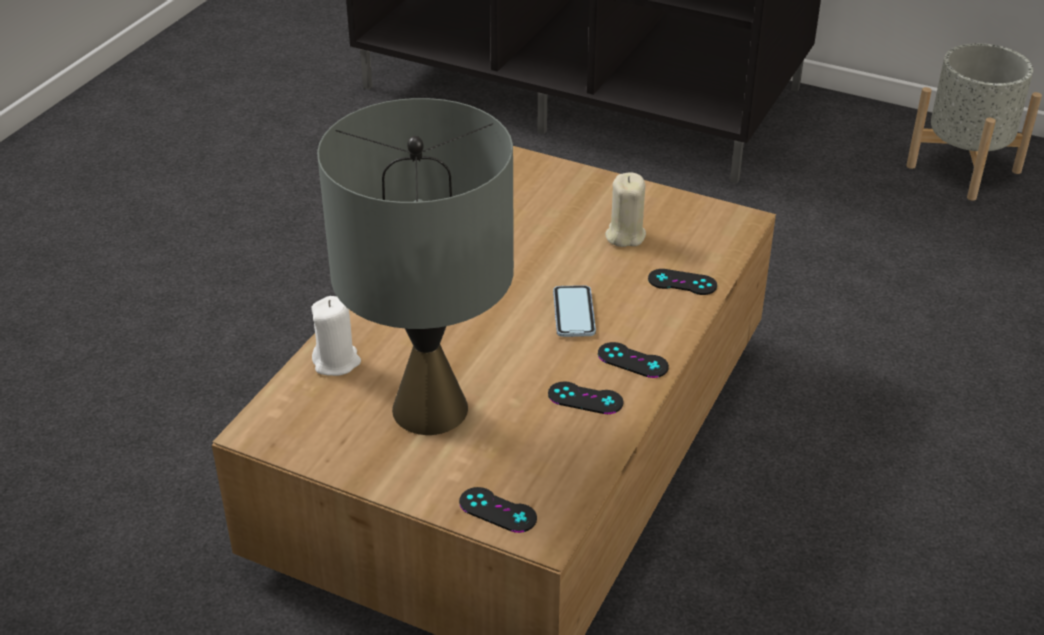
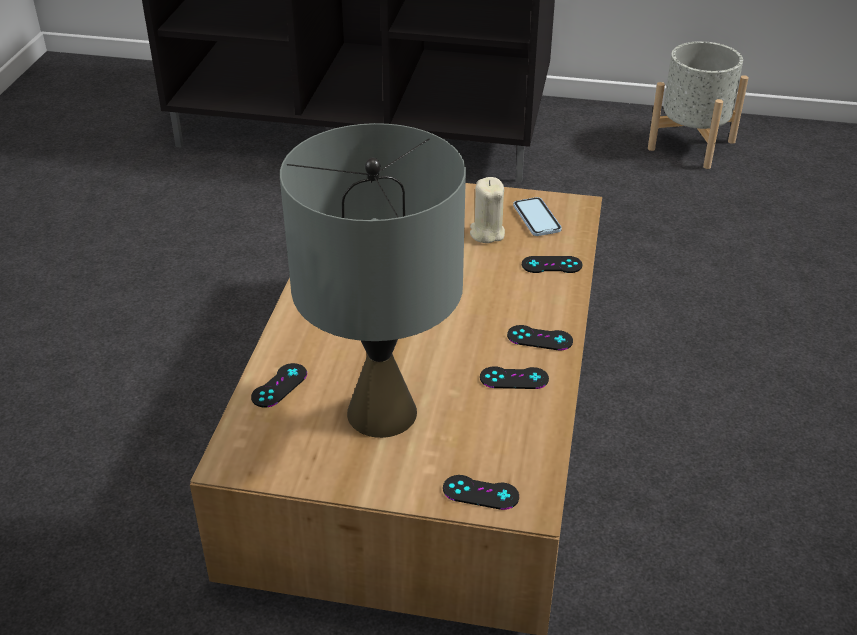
camera: 15 degrees left, 0 degrees up
(337, 362) = (279, 385): white candle -> black game controller
(574, 313) = (472, 306): phone -> phone (536, 218)

